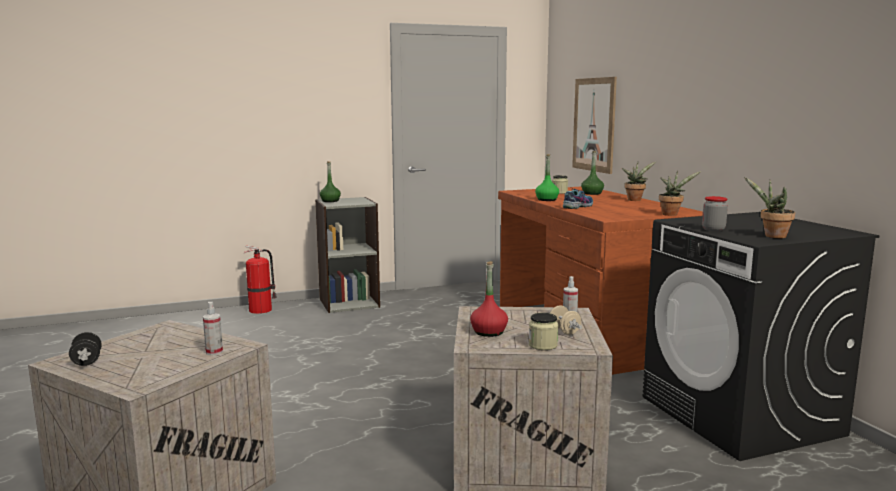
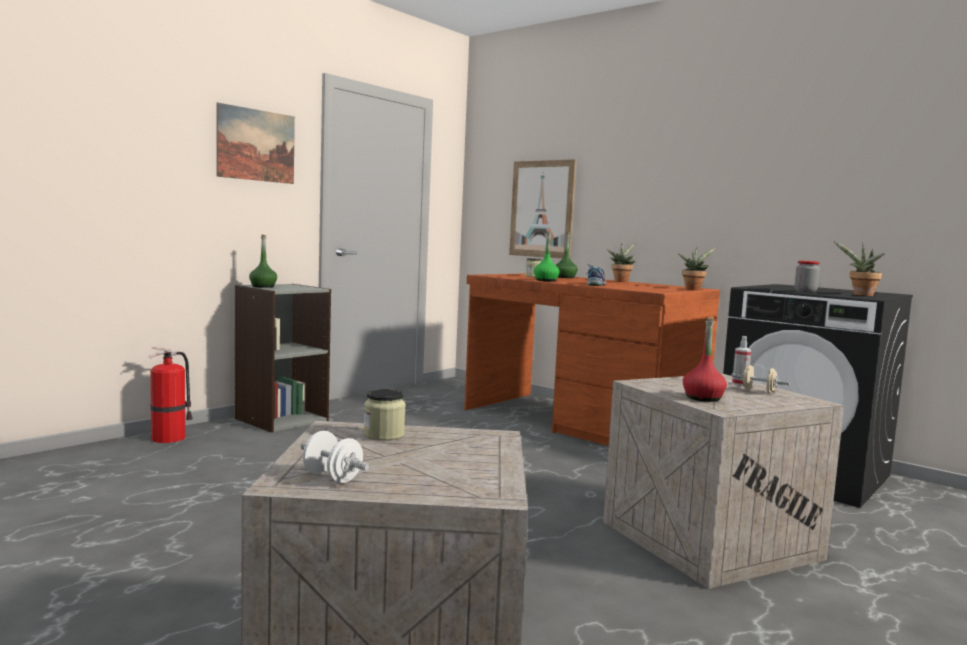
camera: 30 degrees left, 5 degrees down
(87, 361) = (332, 477): black dumbbell -> white dumbbell
(214, 352) = (481, 445): spray bottle -> none
(330, 90) = (256, 145): none -> picture
(543, 345) = (775, 403): jar -> jar (384, 435)

